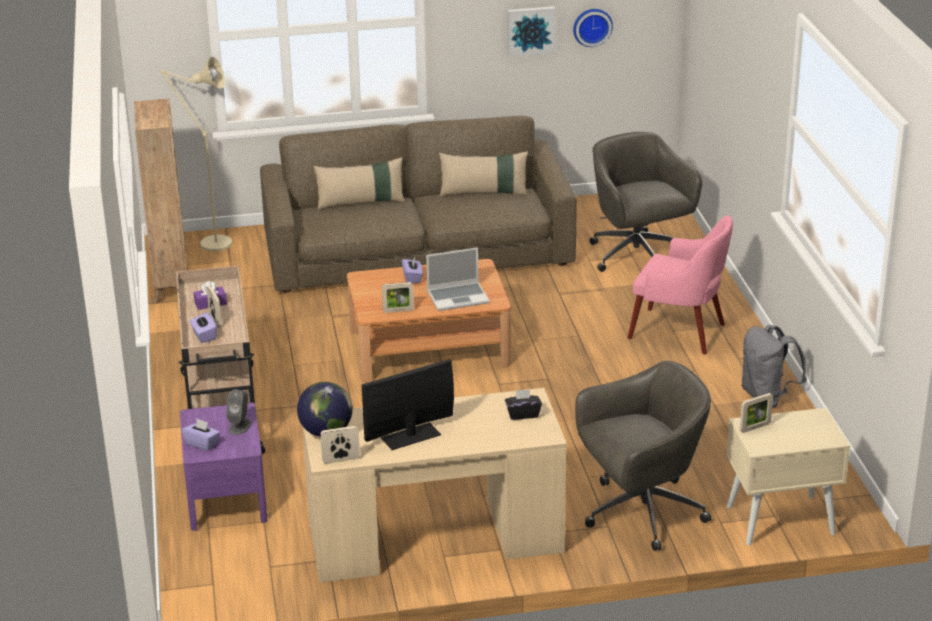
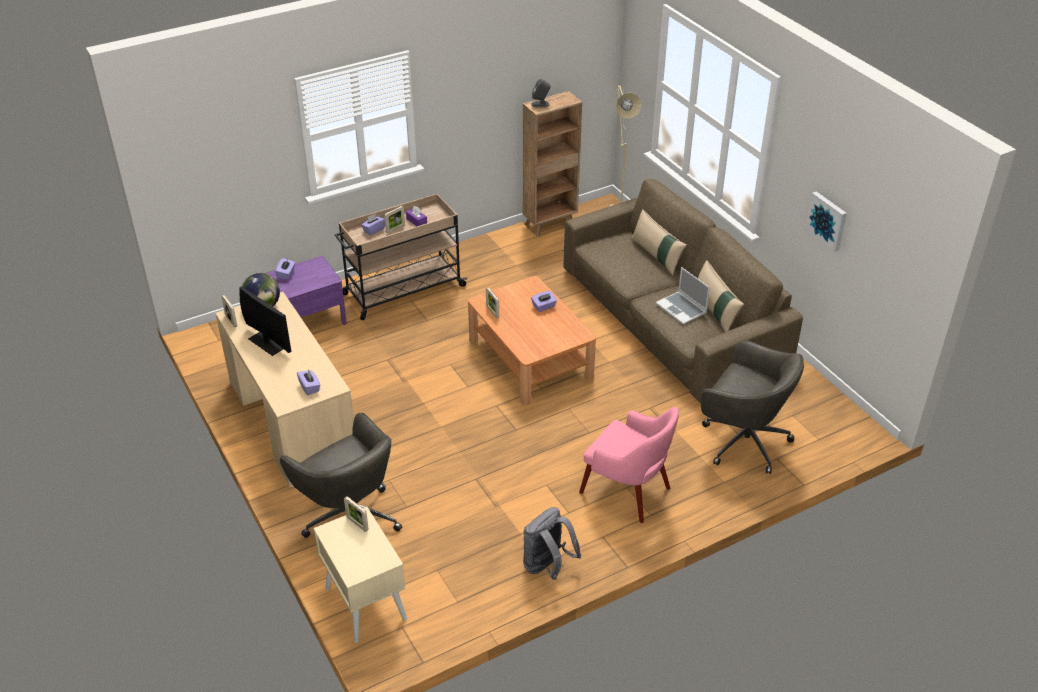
camera: 70 degrees right, 10 degrees up
(240, 426) = (311, 283): grey speaker -> grey speaker (540, 104)
(458, 297) = (526, 335): laptop -> laptop (682, 309)
(523, 414) = (309, 387): black tissue box -> purple tissue box
(592, 26) = (868, 251): wall clock -> none
(637, 257) = (742, 441): grey office chair -> grey office chair turned 75 degrees clockwise
(679, 332) = (627, 491): pink armchair -> pink armchair turned 60 degrees counterclockwise

